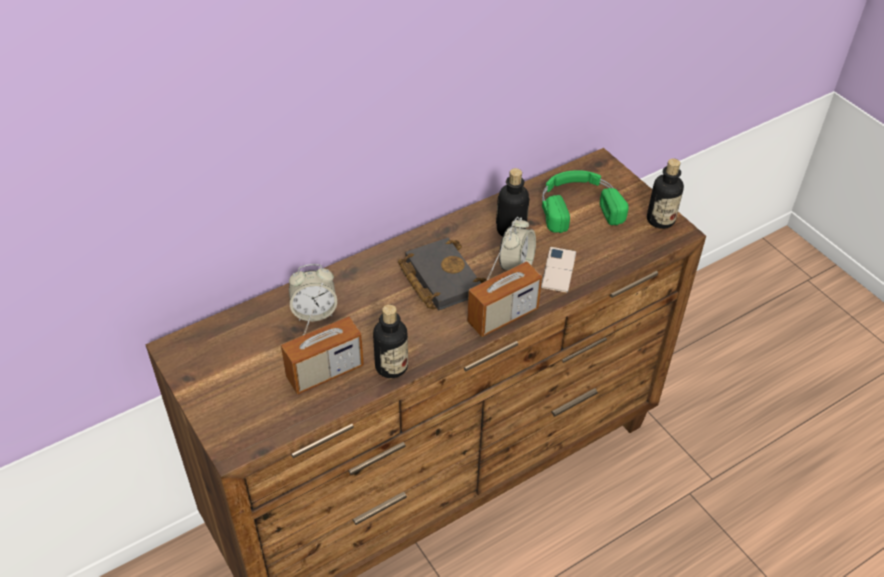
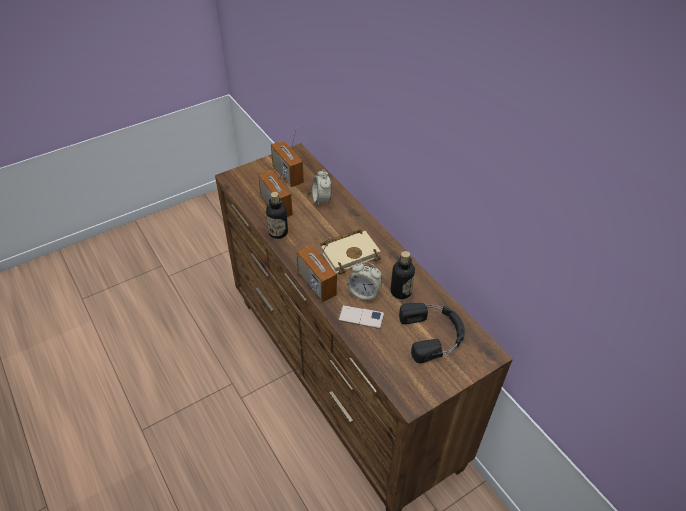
camera: 90 degrees right, 0 degrees up
(240, 359) = (288, 175): none -> radio
(438, 278) = (350, 253): black book -> beige book
(578, 205) = (433, 334): green headphones -> black headphones
(660, 220) = (423, 390): bottle -> none

